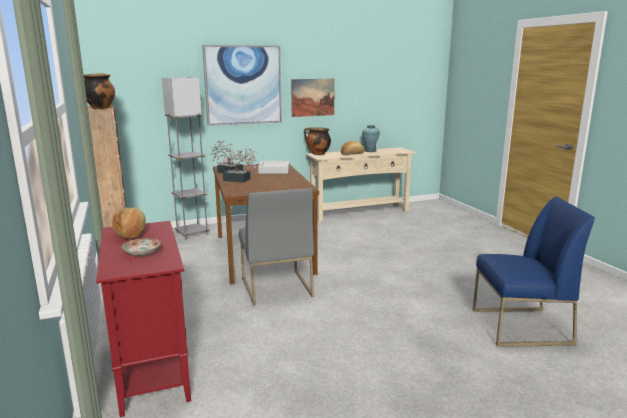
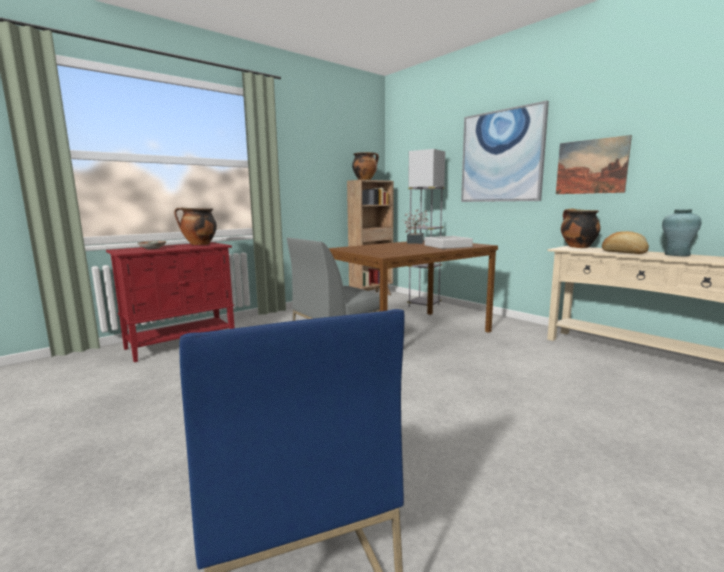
camera: 70 degrees right, 5 degrees down
(131, 233) = (199, 244): bread -> cooking pot
(239, 180) = (389, 245): potted plant -> none

